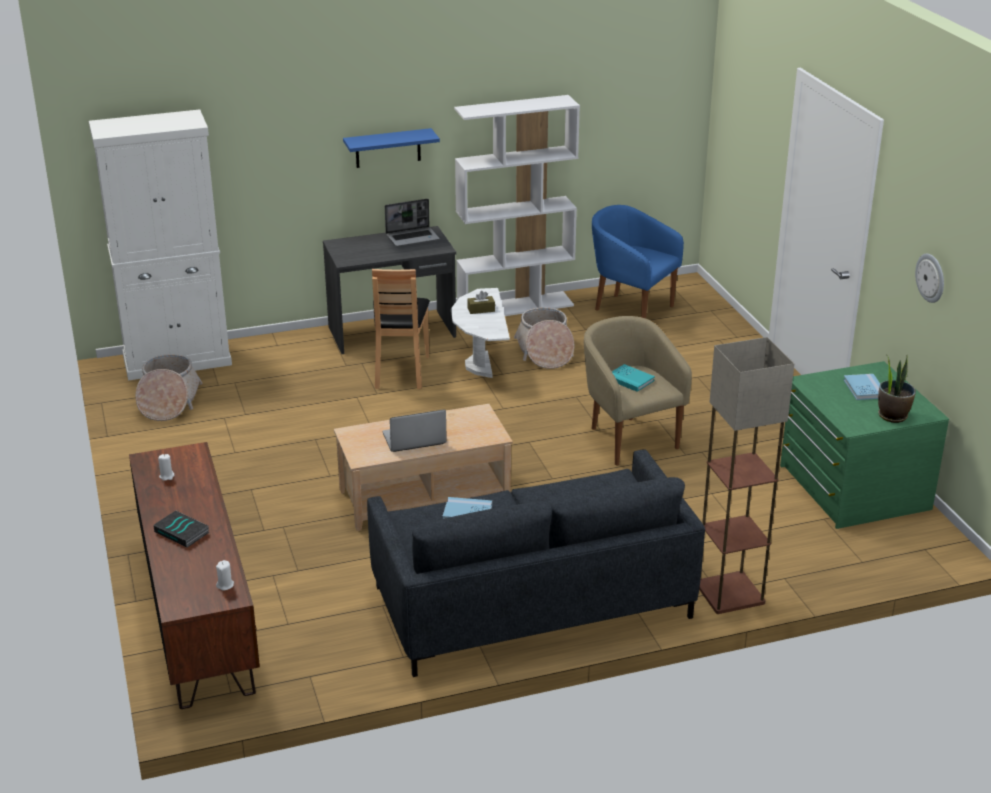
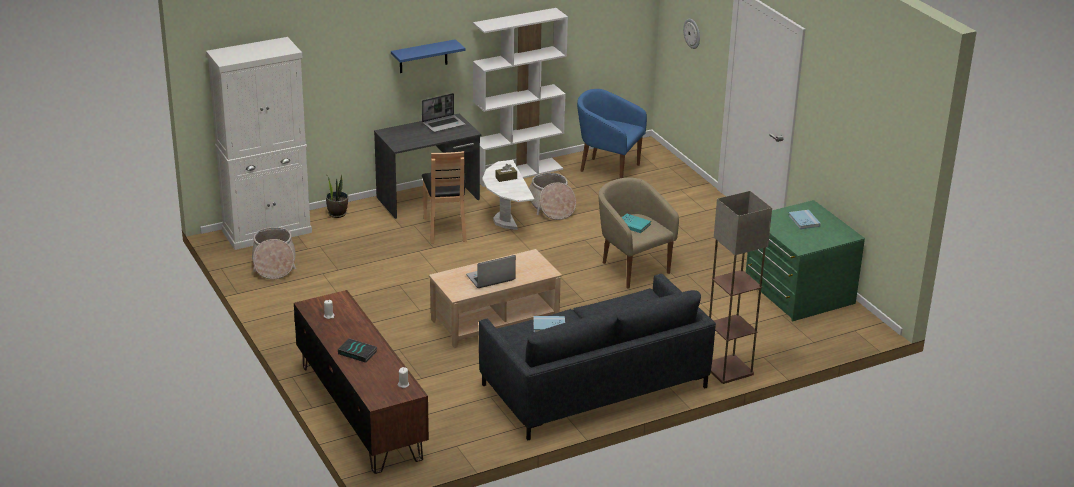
camera: 10 degrees left, 0 degrees up
(892, 416) = (826, 238): potted plant -> potted plant (337, 213)
(931, 277) = (846, 140): wall clock -> wall clock (692, 33)

